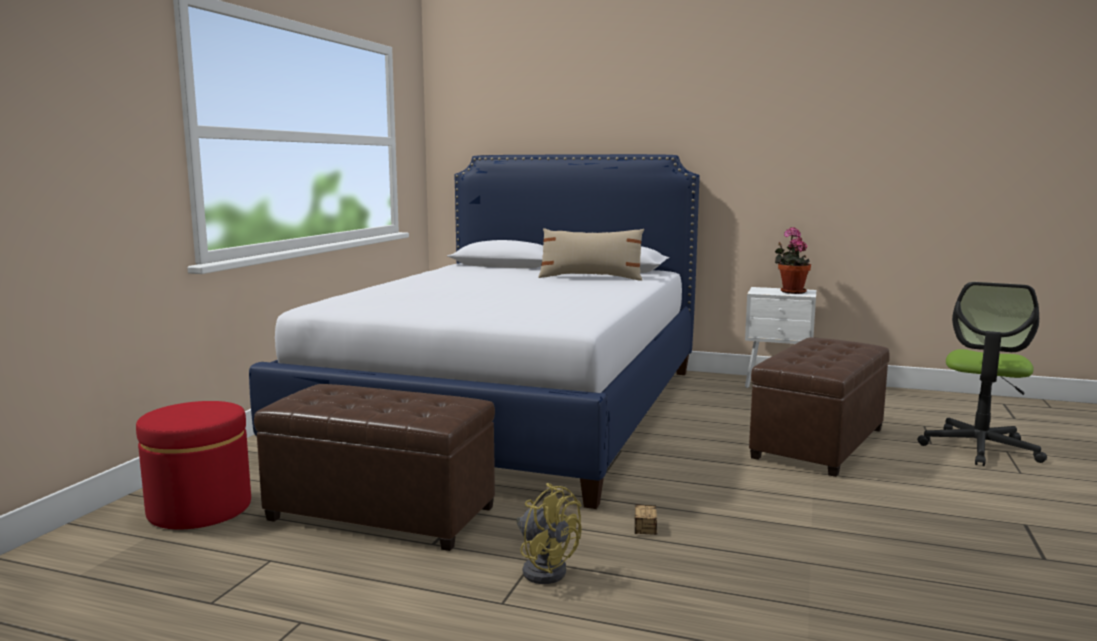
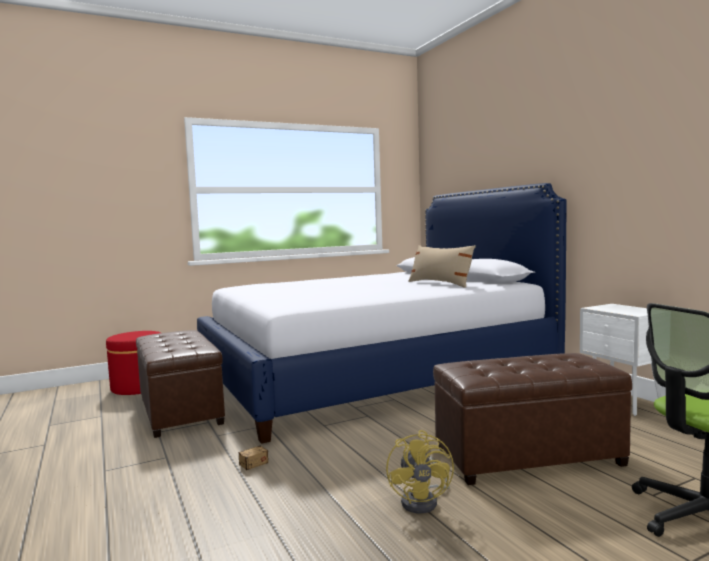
camera: 45 degrees right, 5 degrees down
(544, 568) = (159, 463): yellow fan -> yellow fan (424, 501)
(791, 291) = (631, 310): potted plant -> none

